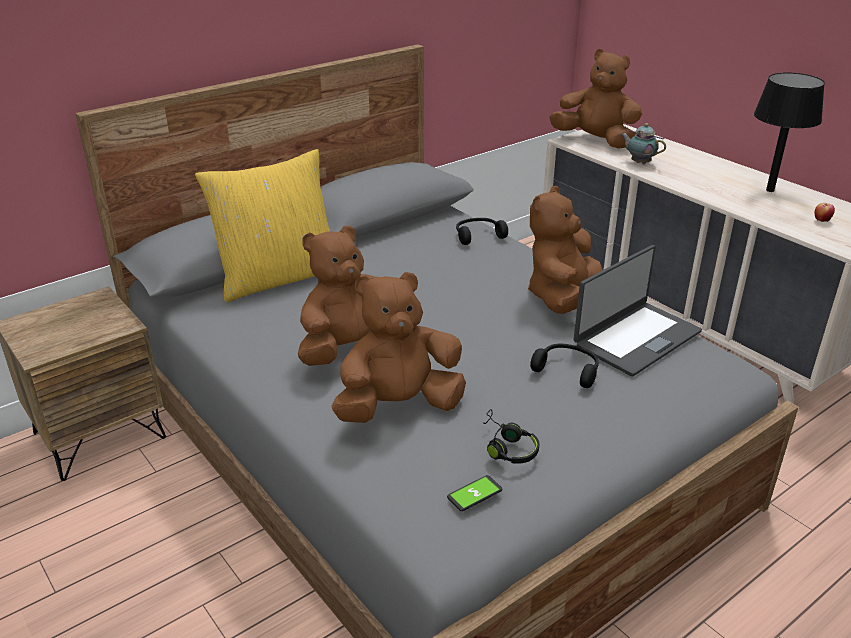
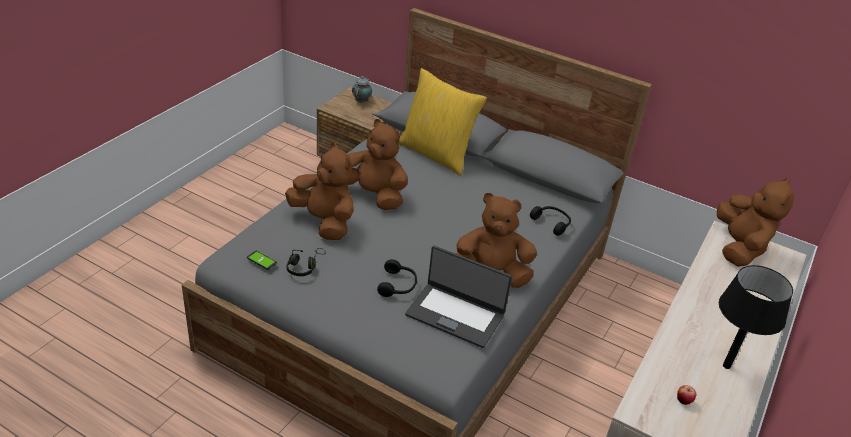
camera: 65 degrees right, 5 degrees up
(639, 163) = (713, 277): teapot -> teapot (362, 101)

